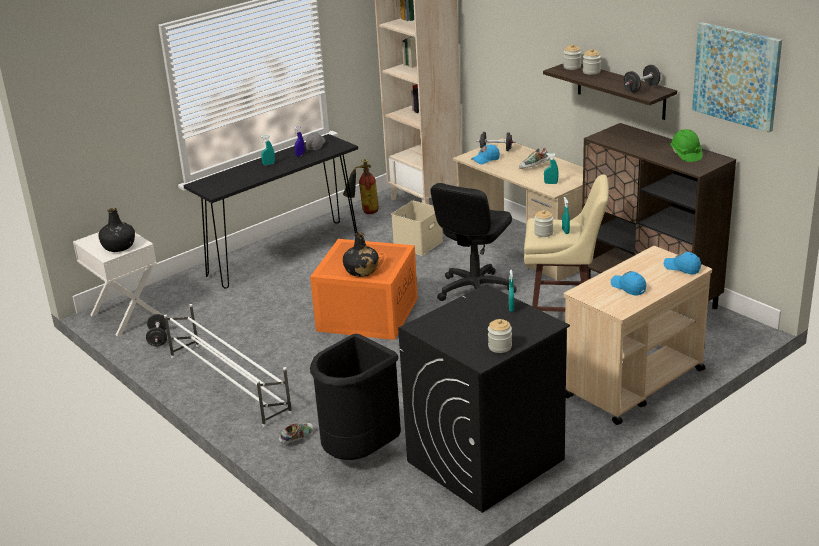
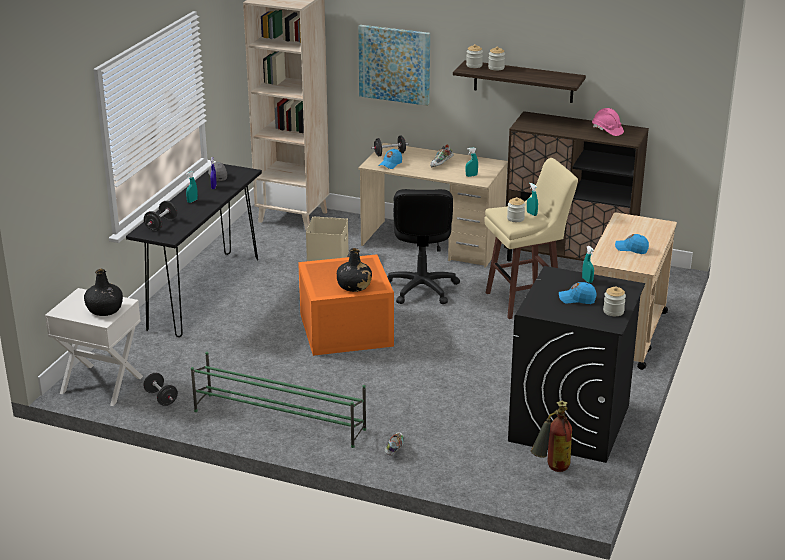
camera: 30 degrees left, 0 degrees up
(229, 383) = (278, 420): white shoe rack -> green shoe rack
(360, 452) = (461, 445): black trash can -> none
(363, 212) = (243, 239): fire extinguisher -> fire extinguisher (551, 469)
(641, 89) = (556, 77): black dumbbell -> black dumbbell (161, 225)
(682, 268) = (654, 225): blue cap -> blue cap (577, 299)
(685, 155) = (607, 130): green hard hat -> pink hard hat
(736, 75) = (647, 56): picture -> picture (394, 64)

